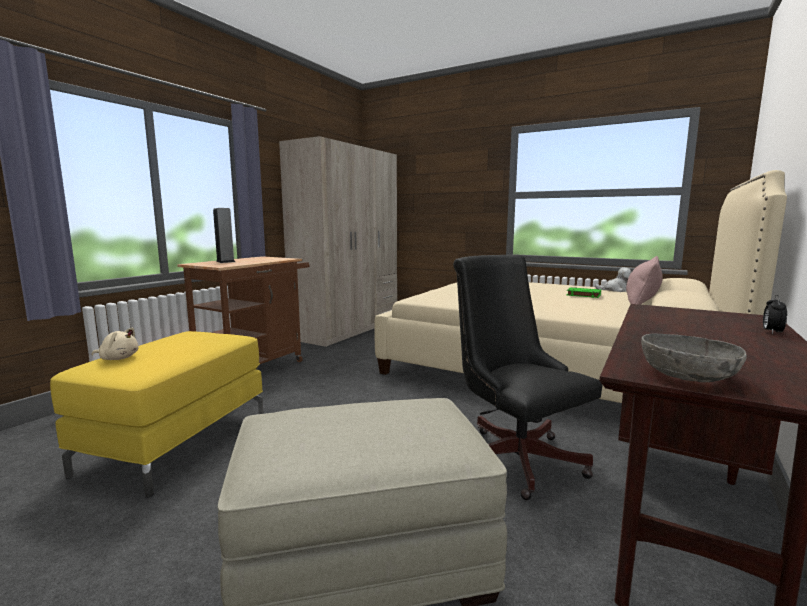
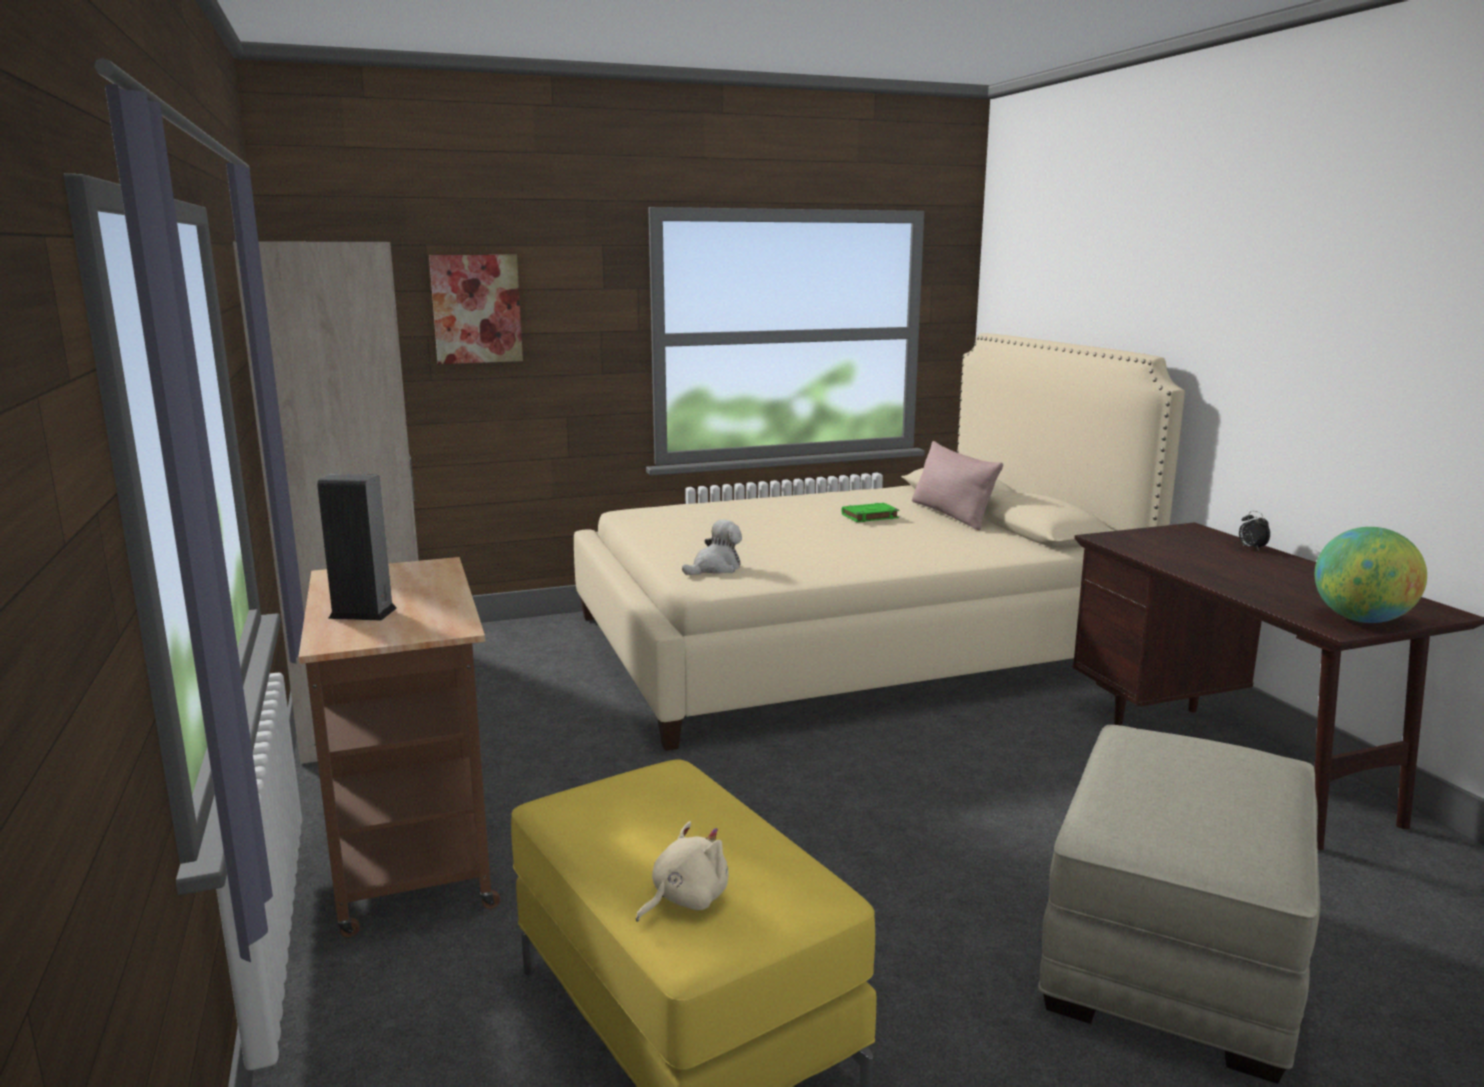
camera: 50 degrees left, 5 degrees up
(431, 181) = (476, 309): none -> picture
(514, 455) = (1044, 776): black office chair -> none
(616, 290) = (866, 495): plush toy -> plush toy (715, 568)
(687, 376) = (1361, 620): grey bowl -> globe

